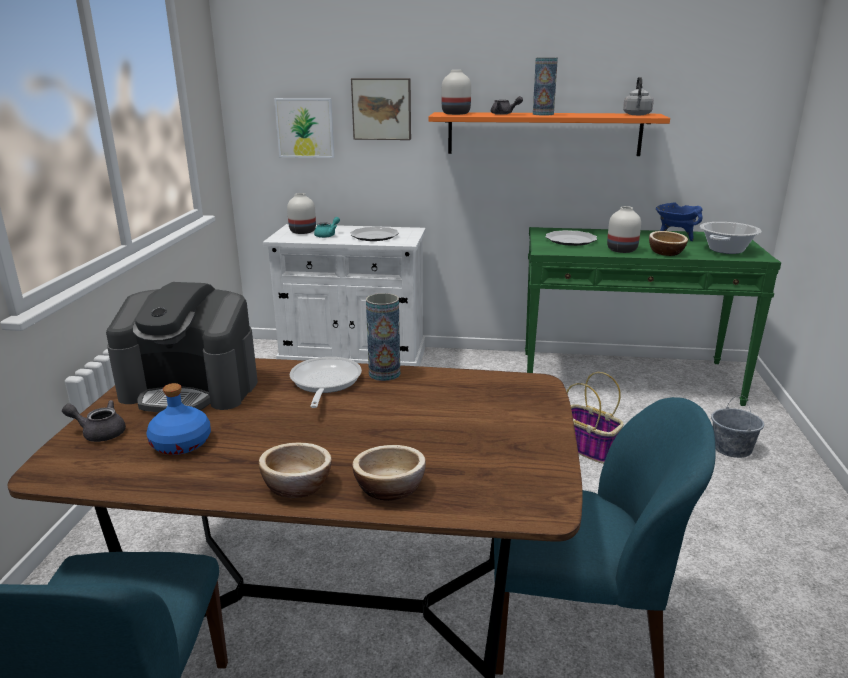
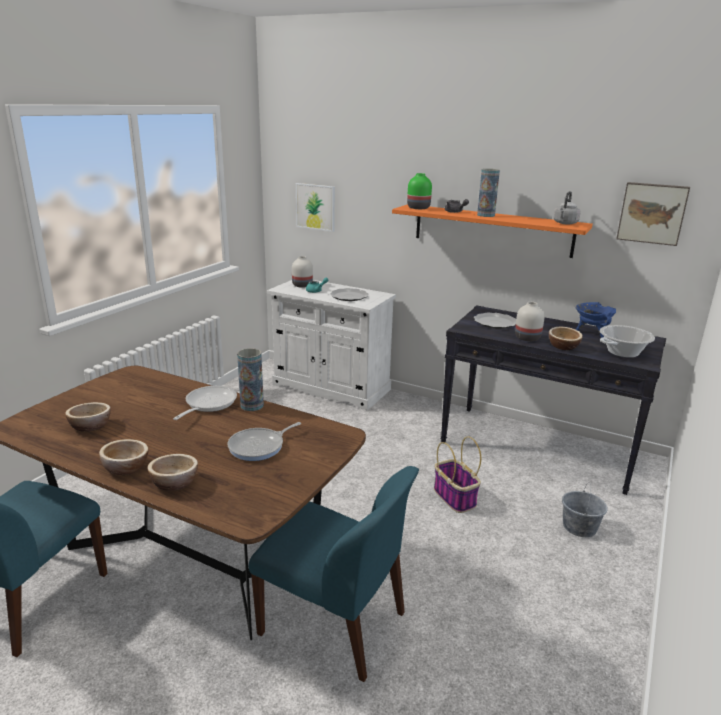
camera: 20 degrees right, 0 degrees up
(99, 433) = (56, 409): grey teapot -> none
(181, 444) = (90, 426): blue bottle -> bowl
(191, 388) = (129, 391): coffee machine -> none
(382, 109) = (369, 198): picture -> picture (652, 213)
(450, 419) = (259, 447): none -> frying pan
(455, 113) = (418, 208): white vase -> green vase
(627, 377) = (538, 447): green console table -> black console table

